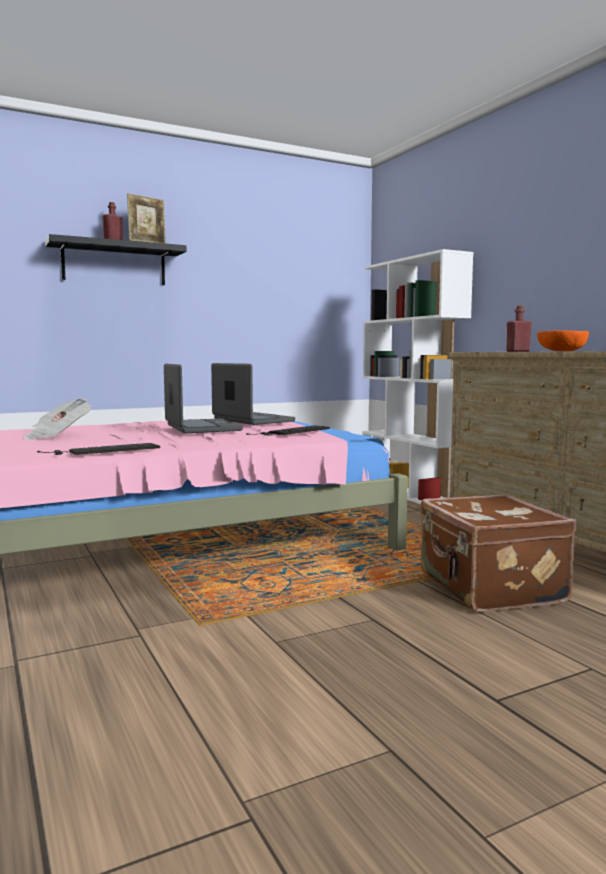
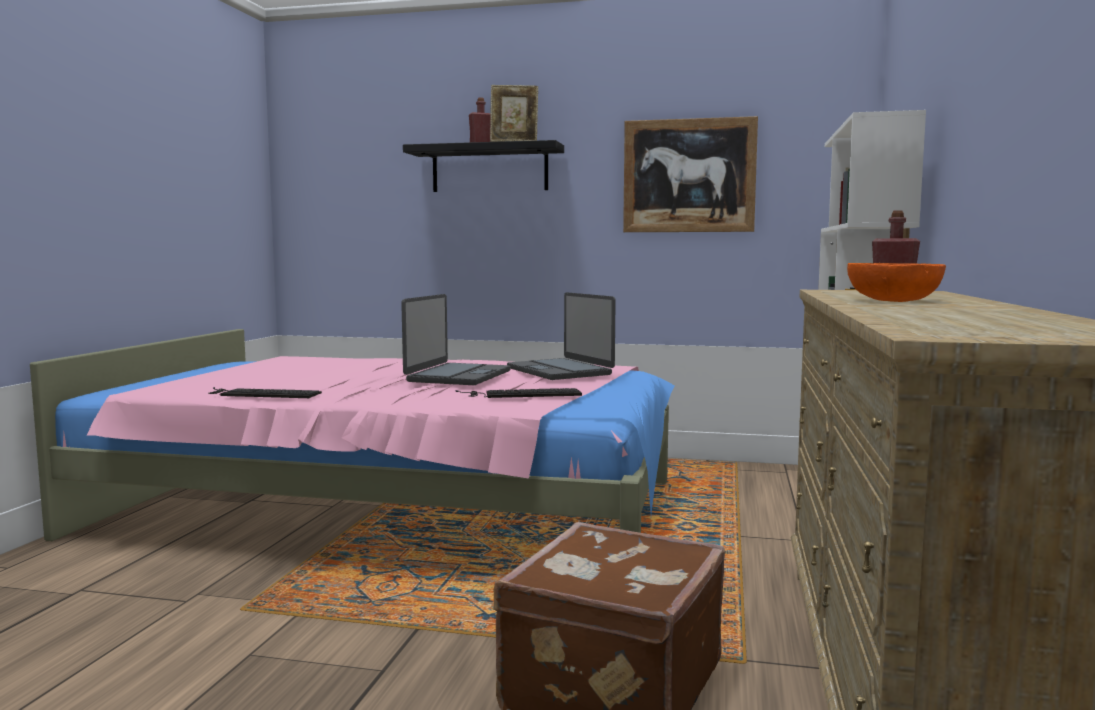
camera: 40 degrees right, 0 degrees up
(58, 436) = (320, 371): newspaper -> none
(252, 420) = (560, 371): laptop -> laptop turned 150 degrees clockwise
(265, 281) = (689, 176): none -> picture

